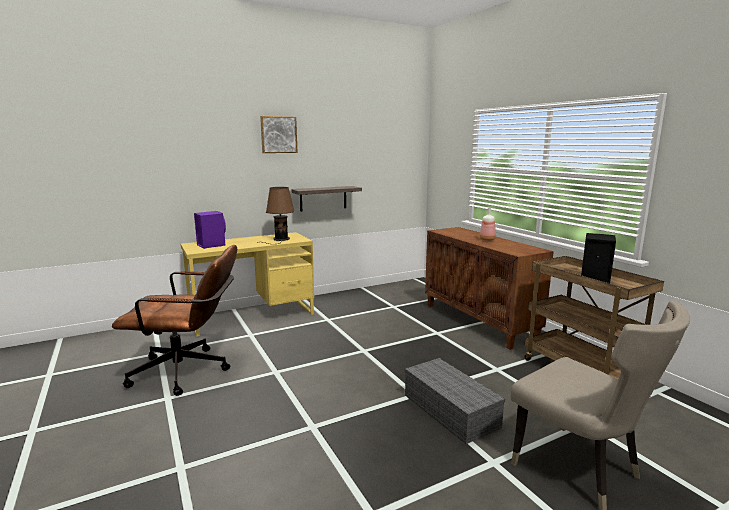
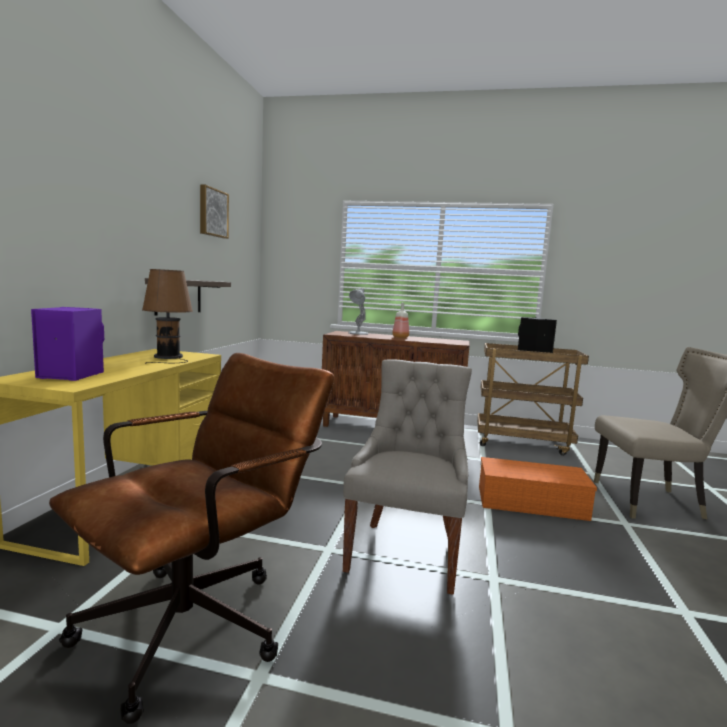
camera: 50 degrees left, 5 degrees down
(278, 134) = (130, 184): picture -> picture (212, 212)
(302, 392) = (405, 553): none -> grey chair
(452, 411) = (532, 502): grey storage box -> orange storage box
(462, 232) = (357, 333): none -> white table lamp

